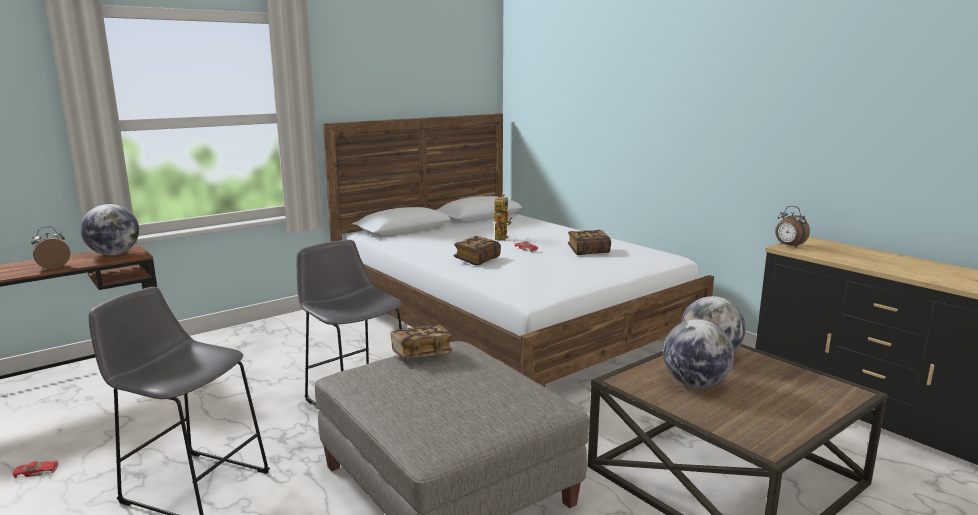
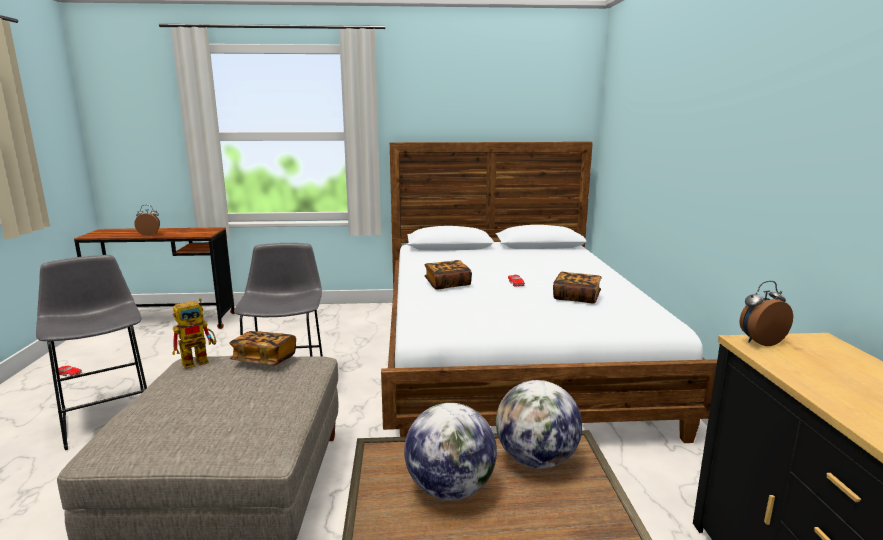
camera: 35 degrees right, 0 degrees up
(114, 254) = (196, 231): globe -> none
(501, 237) = (516, 267): toy robot -> toy robot (200, 360)
(788, 246) = (759, 341): alarm clock -> alarm clock turned 75 degrees clockwise

